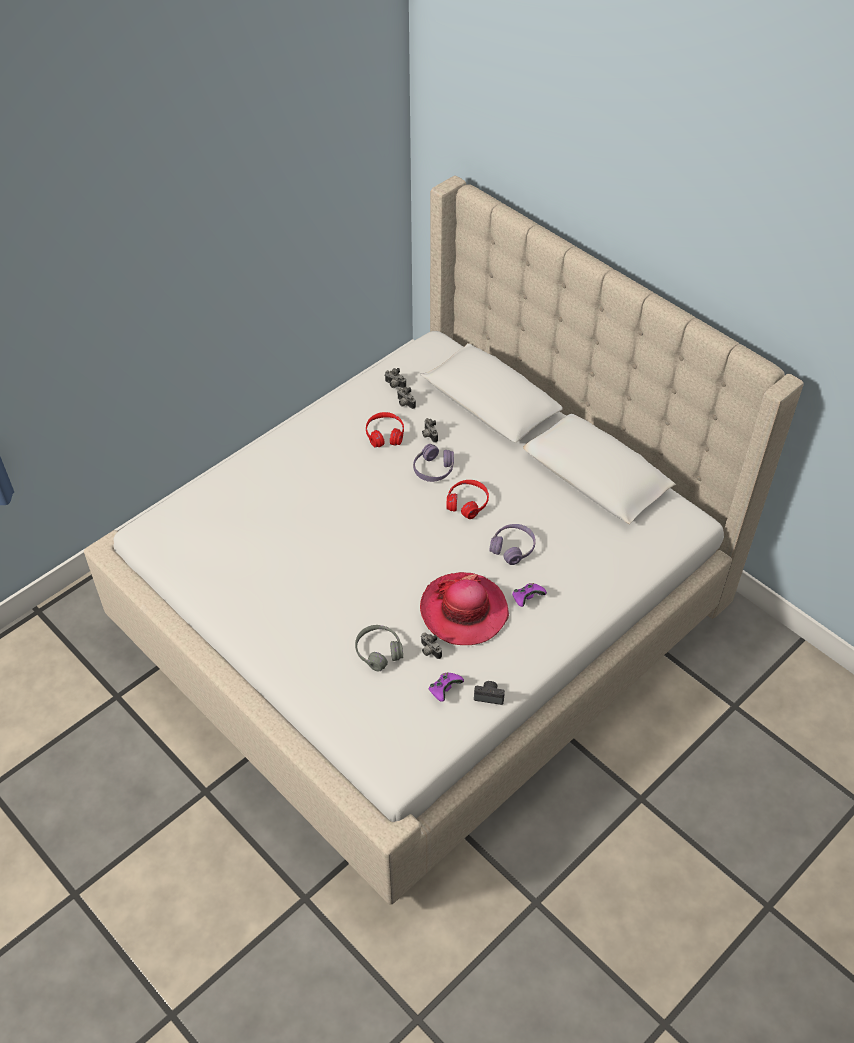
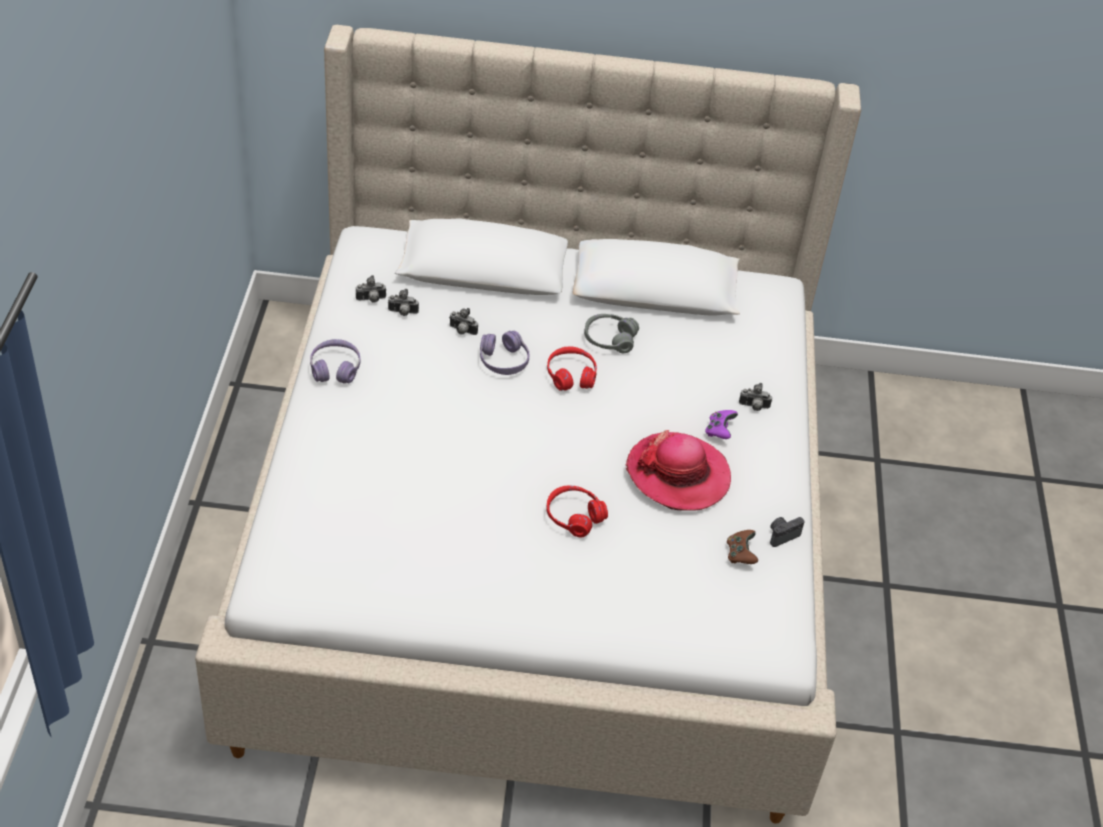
camera: 45 degrees left, 5 degrees down
(378, 651) = (644, 558): grey headphones -> grey headphones (609, 339)
(385, 435) = (417, 353): red headphones -> red headphones (574, 517)
(429, 651) = (688, 529): camera -> camera (754, 407)
(444, 690) = (740, 554): purple game controller -> brown game controller
(512, 548) = (657, 393): purple headphones -> purple headphones (335, 368)

